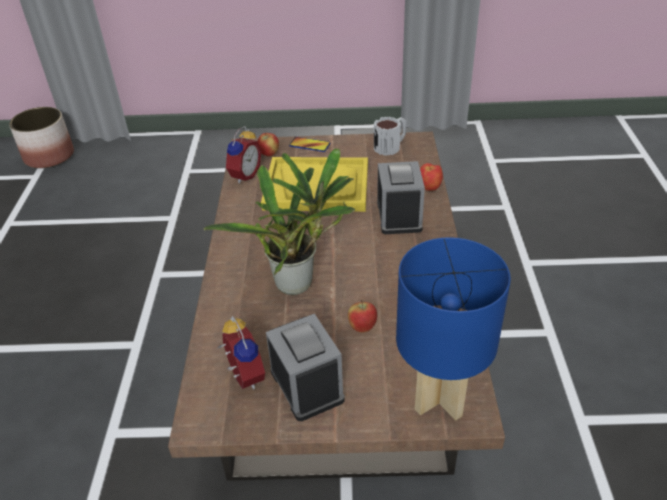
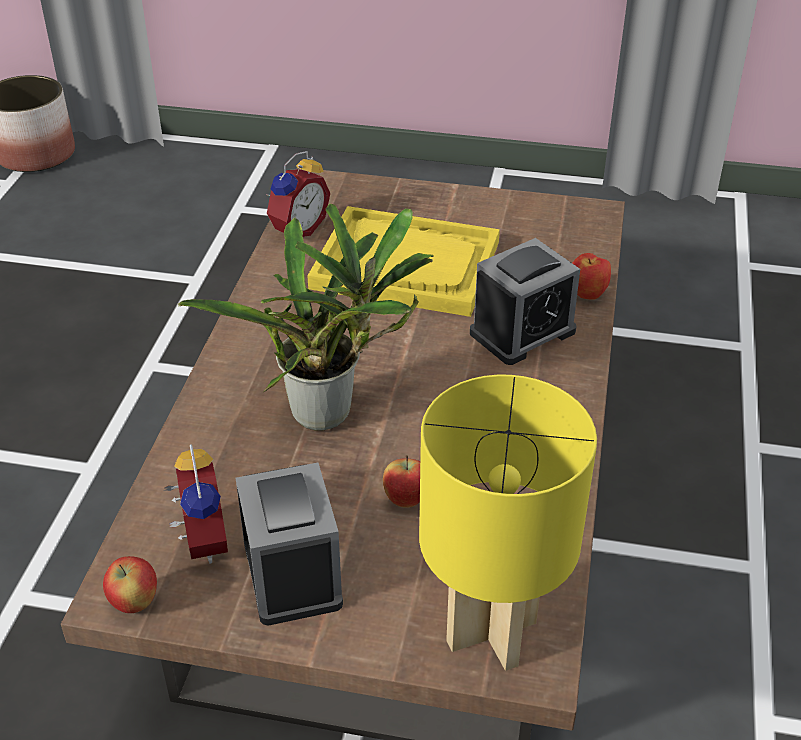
camera: 10 degrees right, 0 degrees up
(269, 154) = (347, 201): apple -> apple (135, 603)
(309, 145) = (416, 195): phone -> none
(391, 146) = (547, 216): mug -> none
(399, 216) = (522, 332): alarm clock -> alarm clock turned 45 degrees clockwise
(440, 397) = (493, 631): blue table lamp -> yellow table lamp

